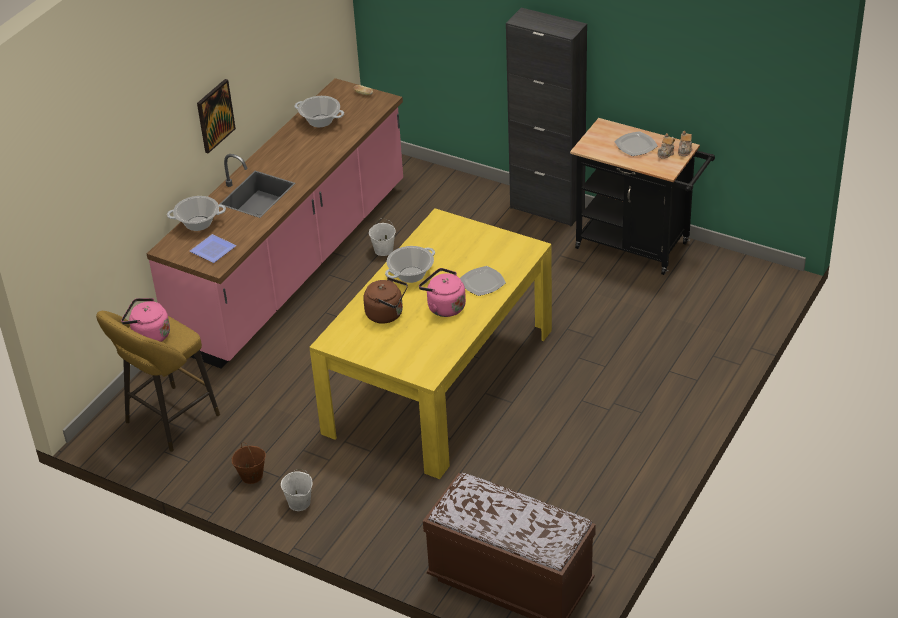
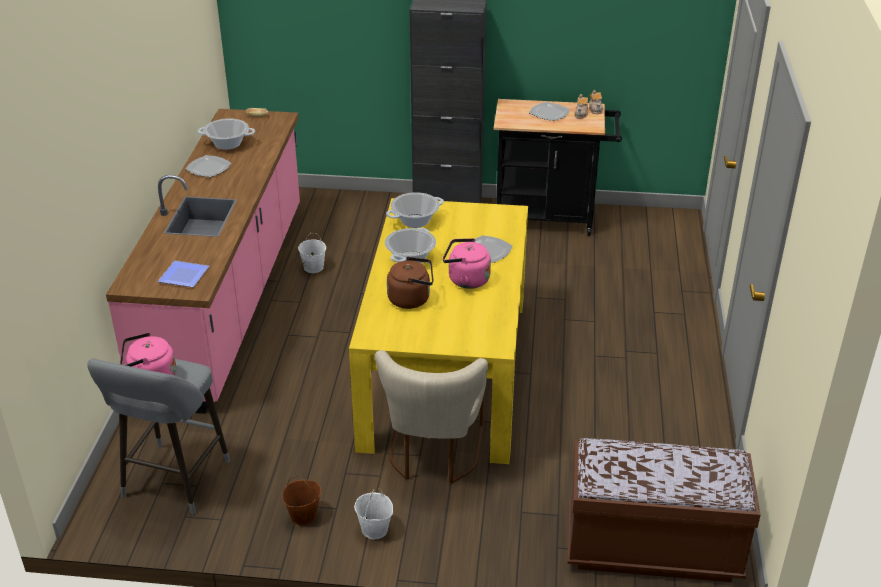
camera: 25 degrees left, 5 degrees down
(168, 421) = (173, 483): yellow stool -> grey stool
(198, 223) = (151, 254): cooking pot -> cooking pot (415, 221)
(215, 115) = (141, 135): picture -> none
(290, 144) = (208, 168): none -> plate
(382, 454) = (433, 455): none -> beige chair

